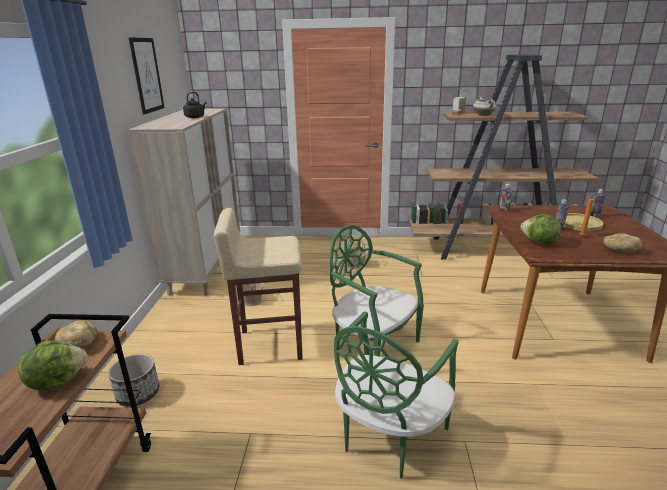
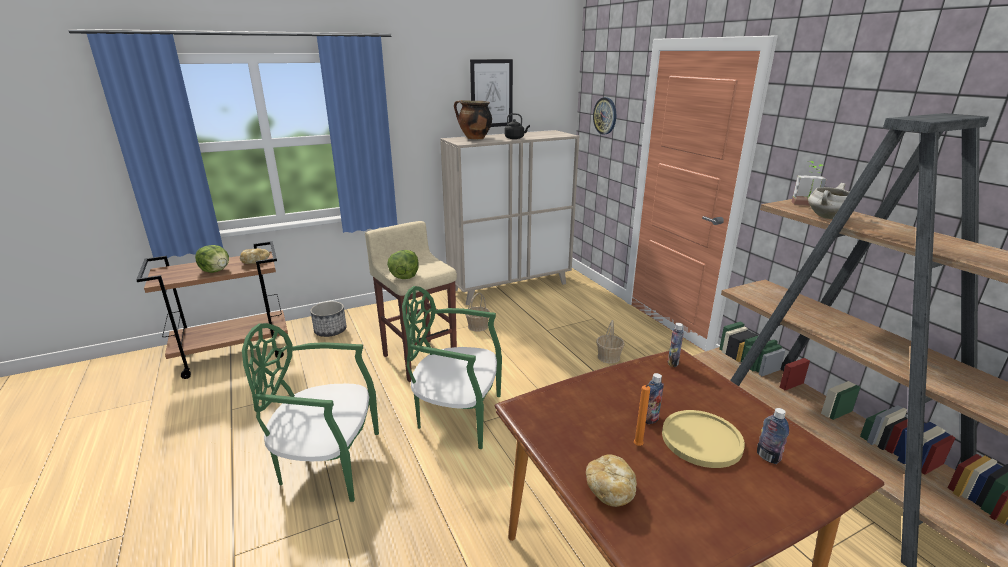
camera: 60 degrees right, 0 degrees up
(163, 123) = (474, 138): none -> cooking pot
(234, 88) = (605, 116): none -> wall clock
(373, 346) = (457, 415): green chair -> green chair turned 90 degrees counterclockwise
(539, 242) = (565, 405): lettuce -> lettuce (404, 277)

